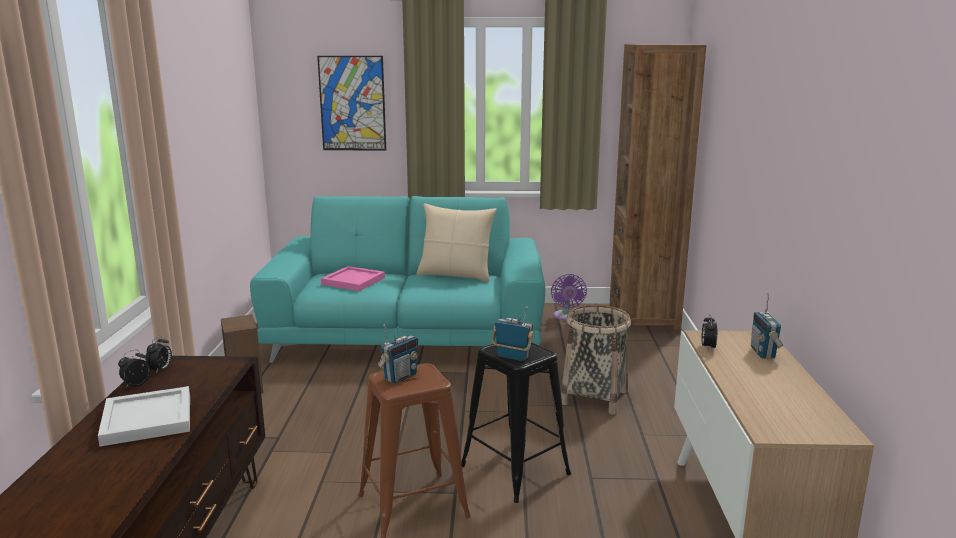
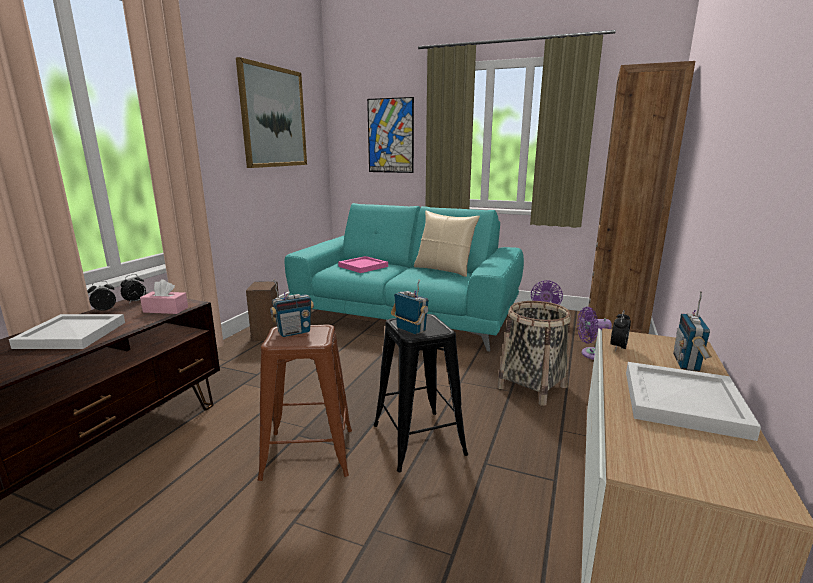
camera: 20 degrees right, 0 degrees up
(213, 93) = (273, 117): none -> picture
(216, 374) = (165, 310): none -> pink tissue box
(634, 353) = (592, 354): none -> purple fan
(776, 385) = (685, 403): none -> white tray

